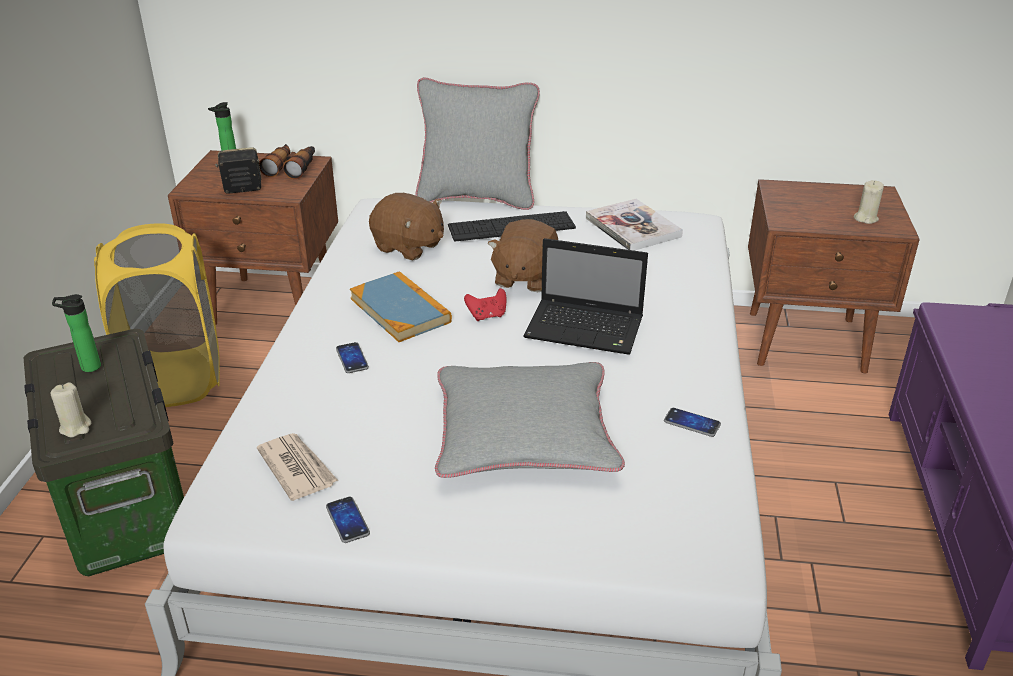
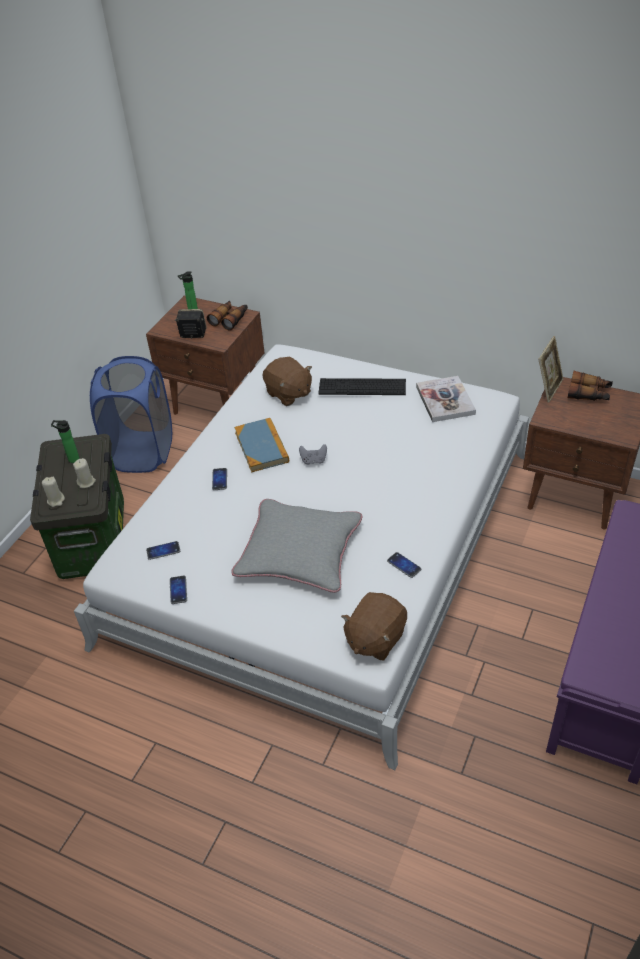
camera: 20 degrees right, 10 degrees up
(176, 378) = (142, 452): yellow laundry basket -> blue laundry basket
(297, 468) = (163, 551): newspaper -> phone
(477, 197) = (352, 355): grey pillow -> none
(487, 316) = (313, 461): red game controller -> grey game controller
(524, 278) = (352, 433): brown plush toy -> brown plush toy (375, 638)
(586, 329) = (372, 482): laptop -> none
(765, 192) = (548, 388): none -> picture frame
(819, 192) = (589, 393): none -> binoculars
(865, 218) = (608, 424): beige candle -> beige candle (86, 482)

